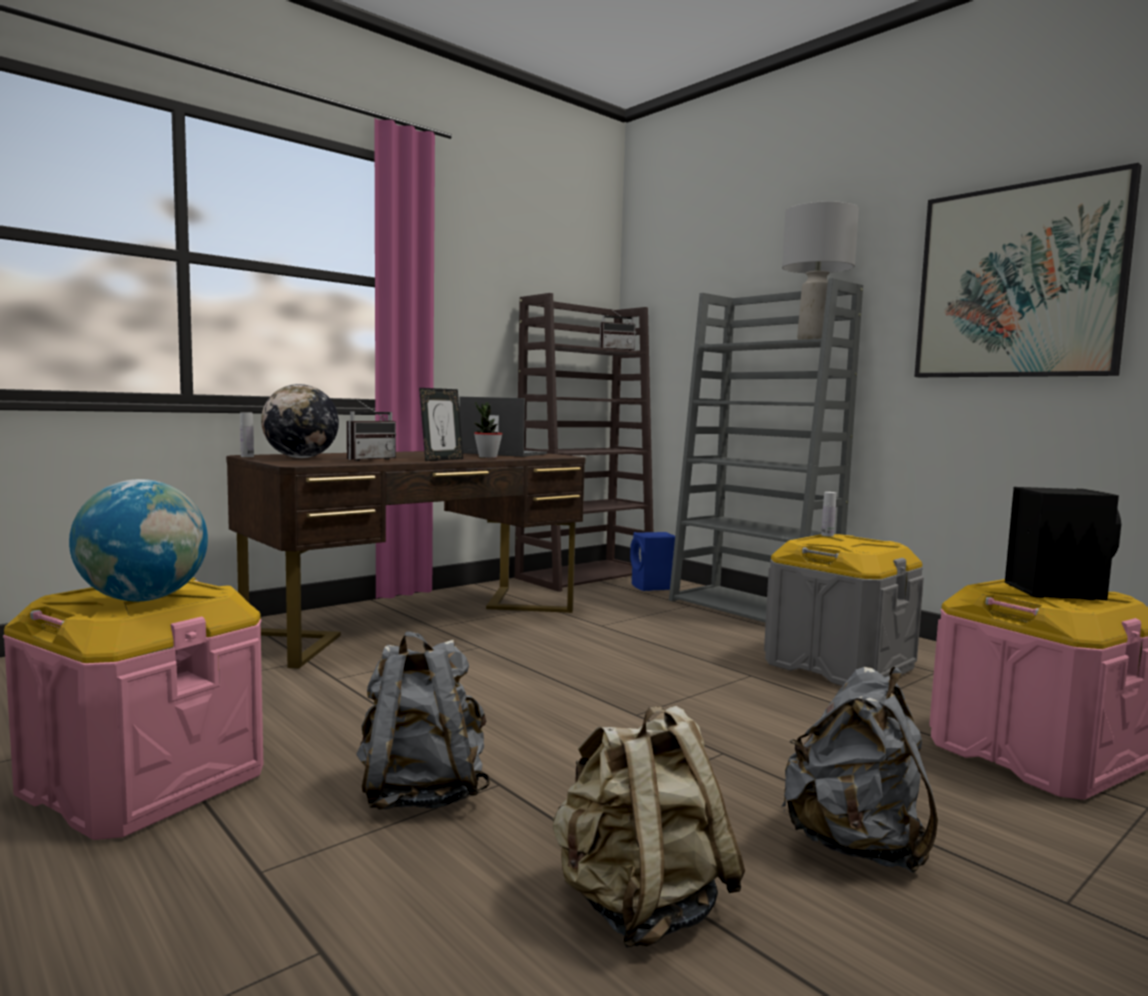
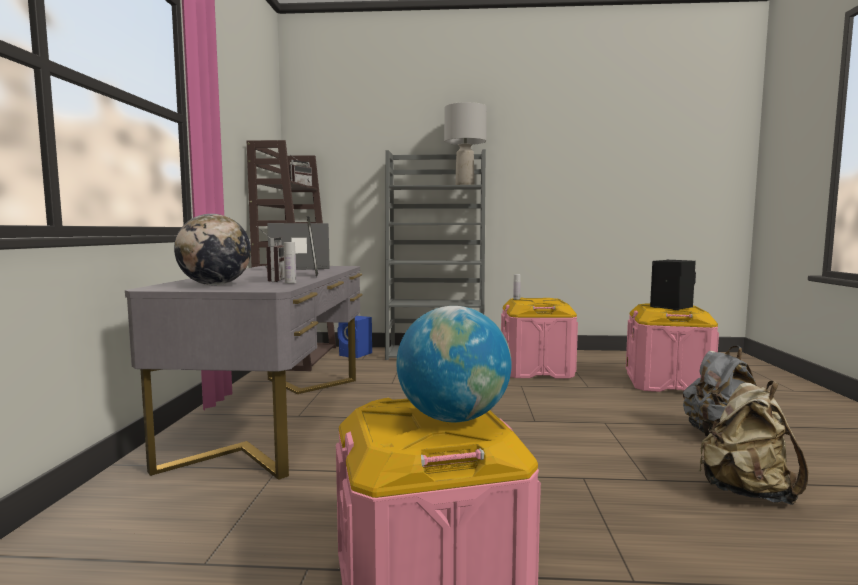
camera: 45 degrees left, 0 degrees up
(247, 456) = (163, 289): white bottle -> white bottle (290, 282)
(418, 621) = (276, 416): brown desk -> grey desk
(421, 793) = (572, 501): grey backpack -> none
(487, 457) = (318, 271): potted plant -> none
(839, 666) = (536, 370): grey storage box -> pink storage box
(1018, 282) = (566, 160): picture -> none

